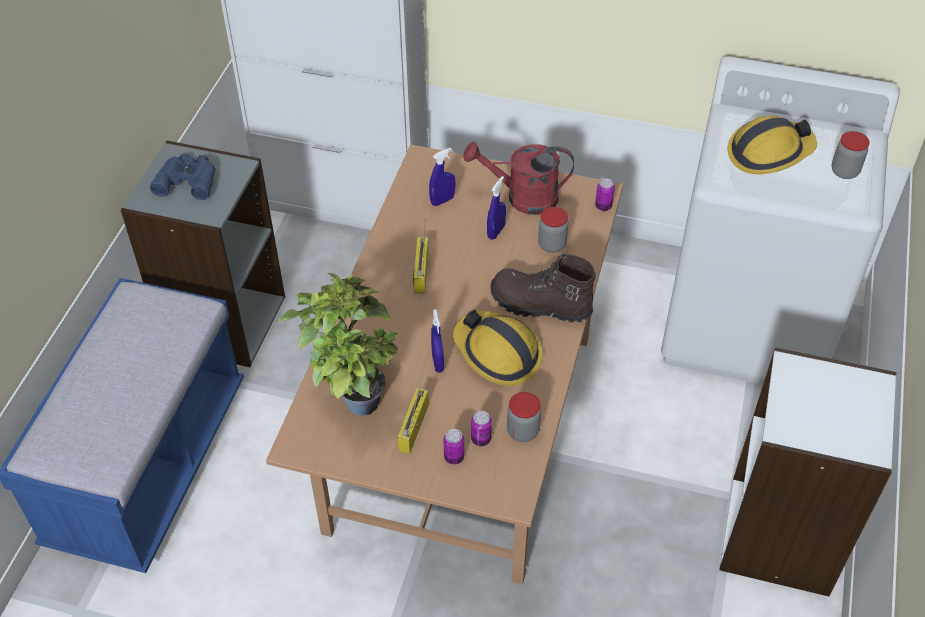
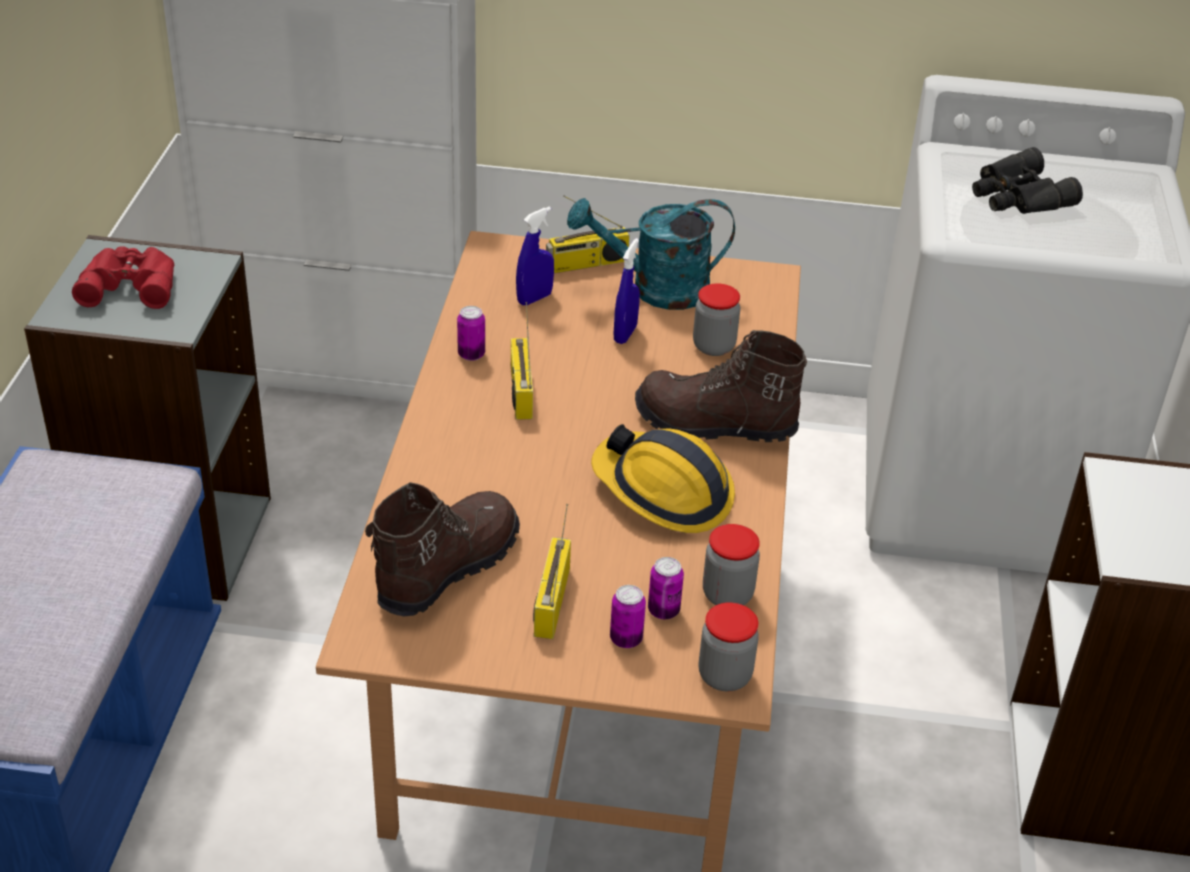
camera: 10 degrees left, 10 degrees down
(188, 180) = (130, 284): blue binoculars -> red binoculars
(353, 398) = (445, 568): potted plant -> brown boot
(437, 362) = (572, 510): blue spray bottle -> none
(481, 175) = (586, 264): none -> radio
(522, 198) = (655, 289): red watering can -> turquoise watering can
(603, 206) = (778, 295): can -> can (471, 354)
(768, 153) = (1017, 196): hard hat -> black binoculars
(844, 171) = (1131, 213): jar -> jar (724, 676)

